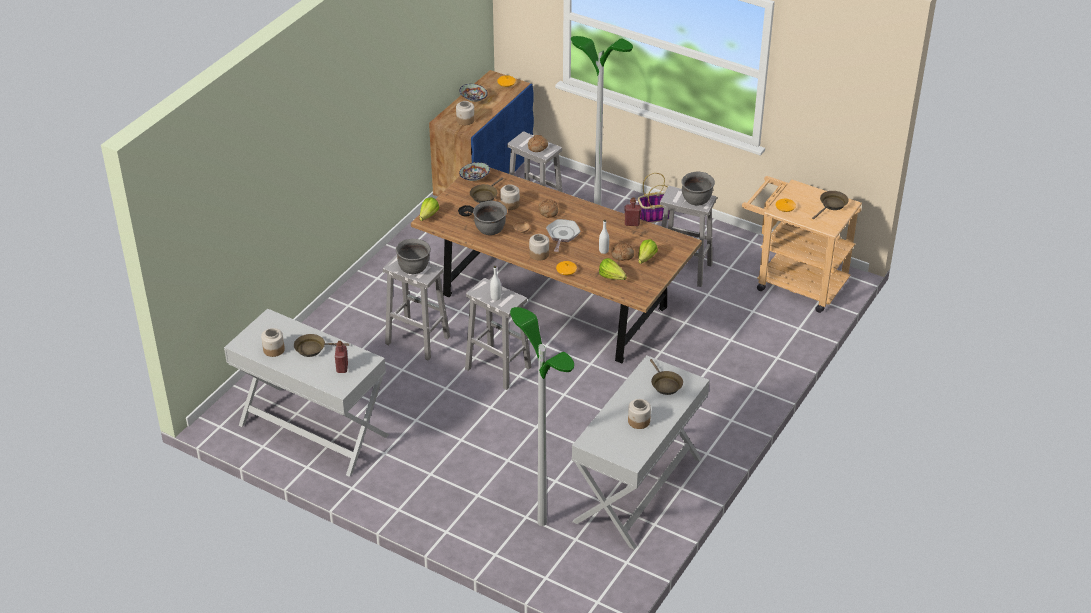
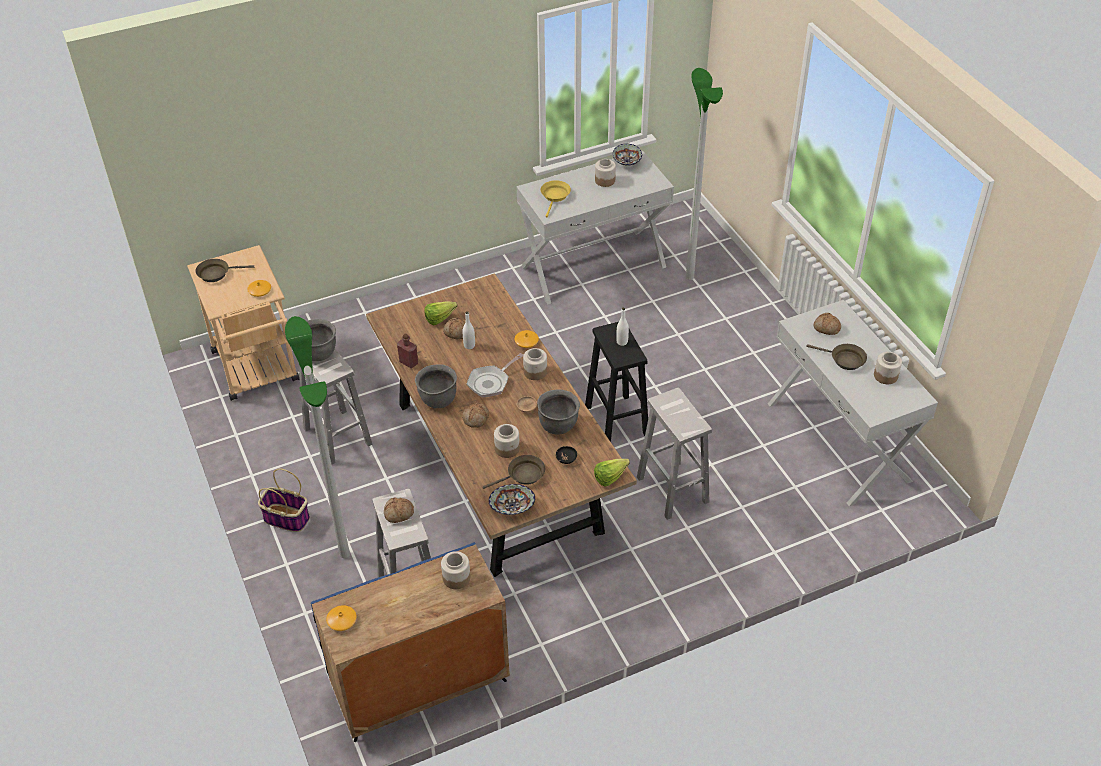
camera: 145 degrees left, 5 degrees up
(342, 368) = (826, 328): red bottle -> bread
(414, 268) = (678, 412): grey cooking pot -> grey cooking pot (438, 400)
(473, 99) = (412, 613): bowl -> bowl (627, 162)
(497, 367) = (617, 421): white stool -> black stool
(613, 278) = (491, 313): lettuce -> none
(665, 384) = (555, 196): brown frying pan -> yellow frying pan

